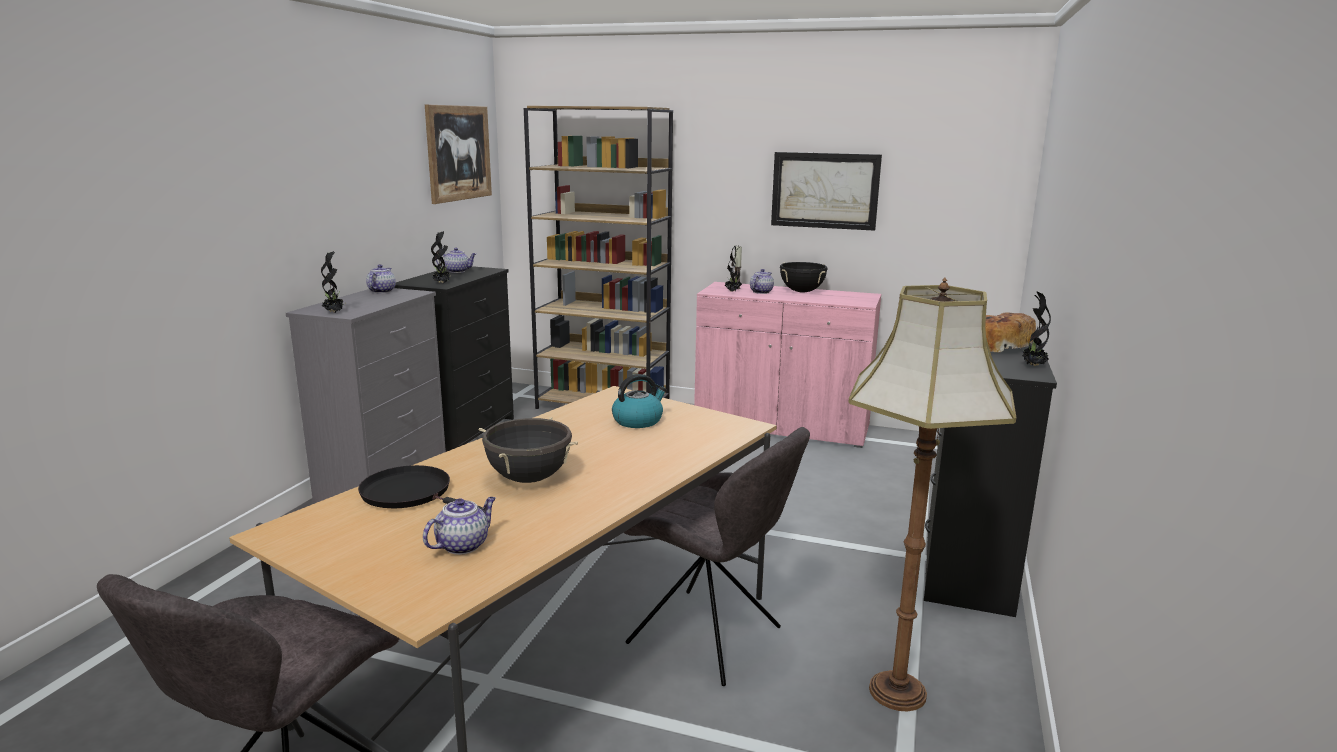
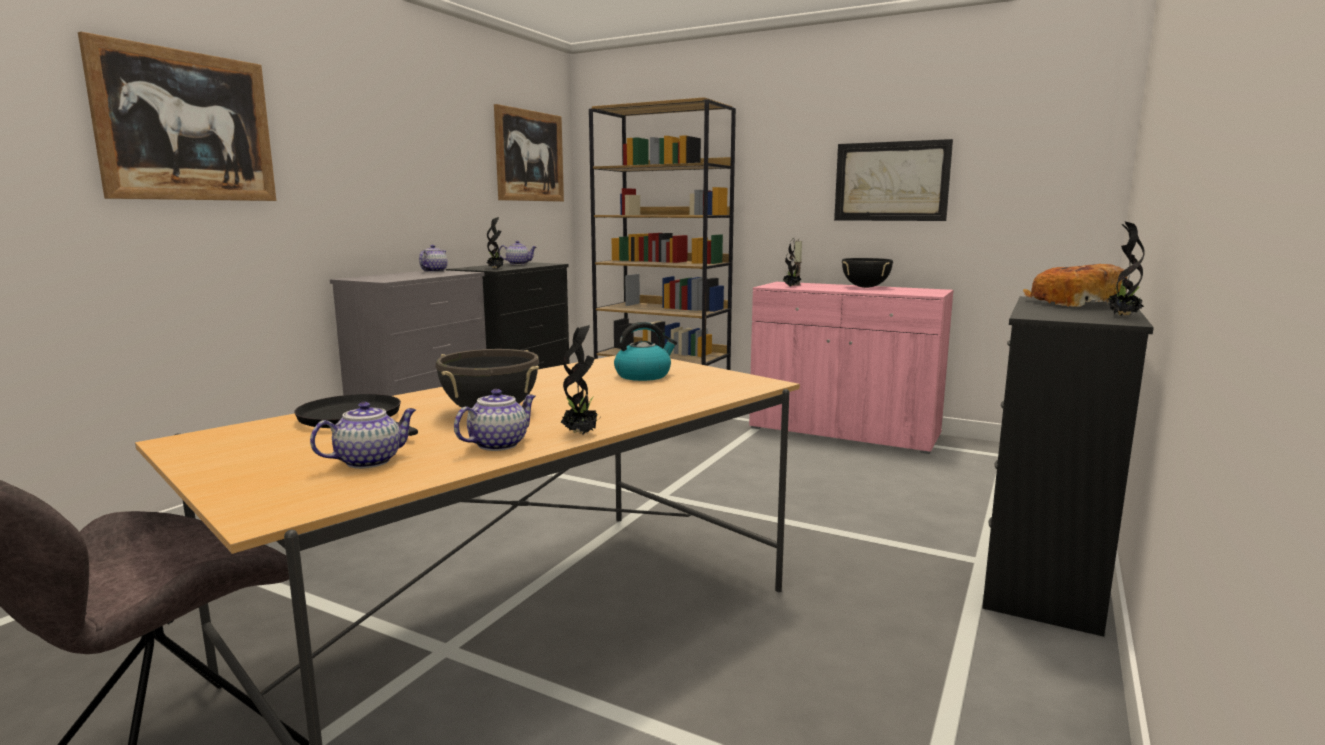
camera: 10 degrees right, 5 degrees down
(151, 178) = (187, 126): none -> picture
(334, 312) = (374, 279): potted plant -> potted plant (581, 434)
(709, 638) = (709, 627): grey chair -> none
(761, 292) = (821, 287): teapot -> teapot (499, 444)
(898, 690) = (935, 709): floor lamp -> none

